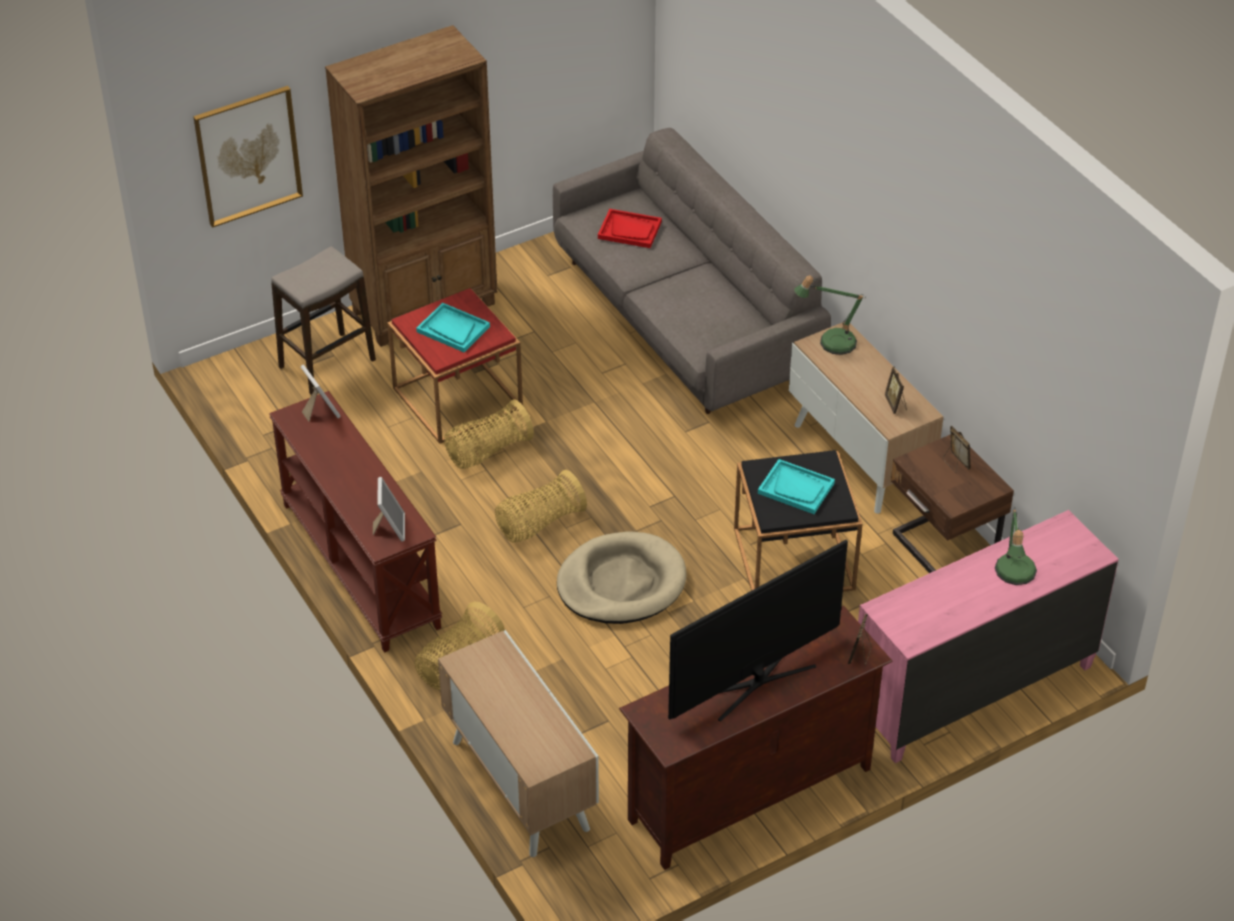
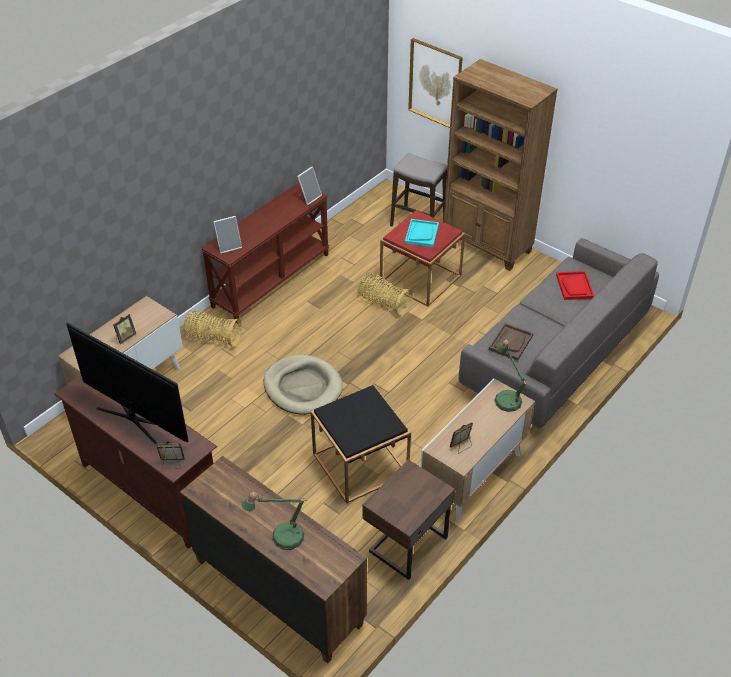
camera: 70 degrees right, 0 degrees up
(539, 524) = (335, 339): basket -> none
(706, 321) = (510, 342): none -> brown tray
(796, 488) = (359, 417): turquoise tray -> none
(955, 463) = (420, 495): picture frame -> picture frame (125, 337)
(971, 690) = (278, 591): pink dresser -> brown dresser

